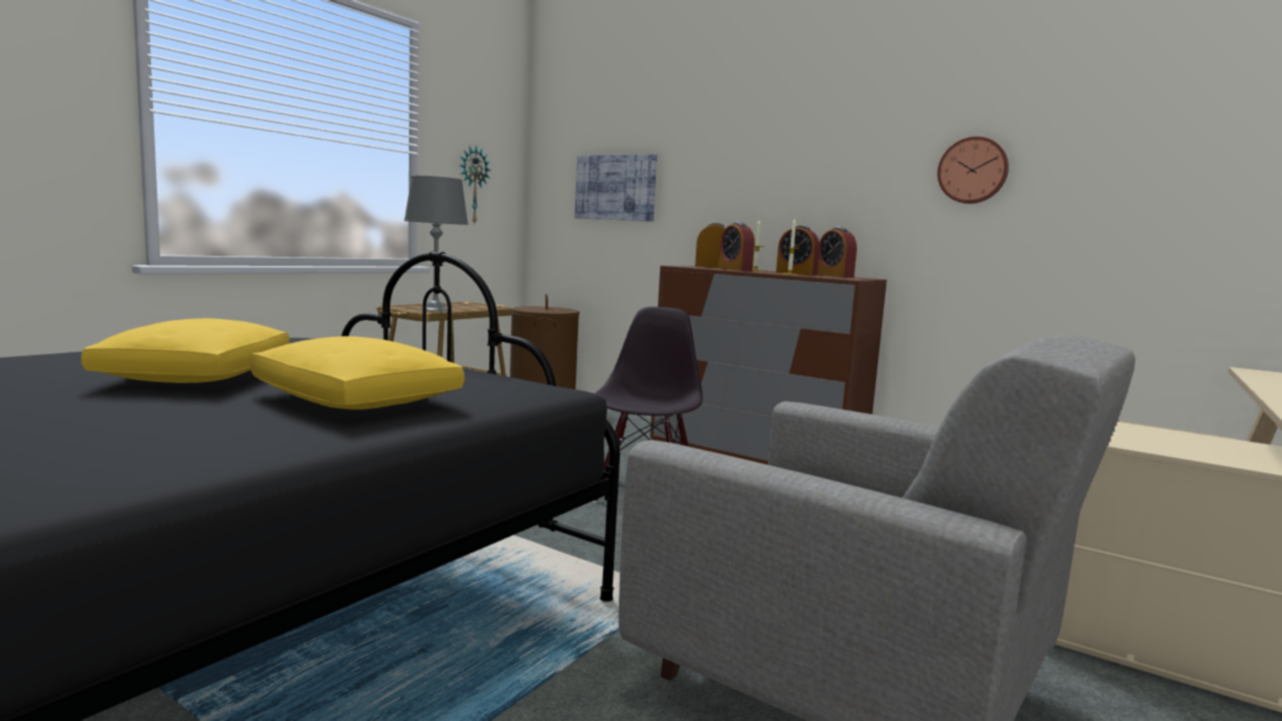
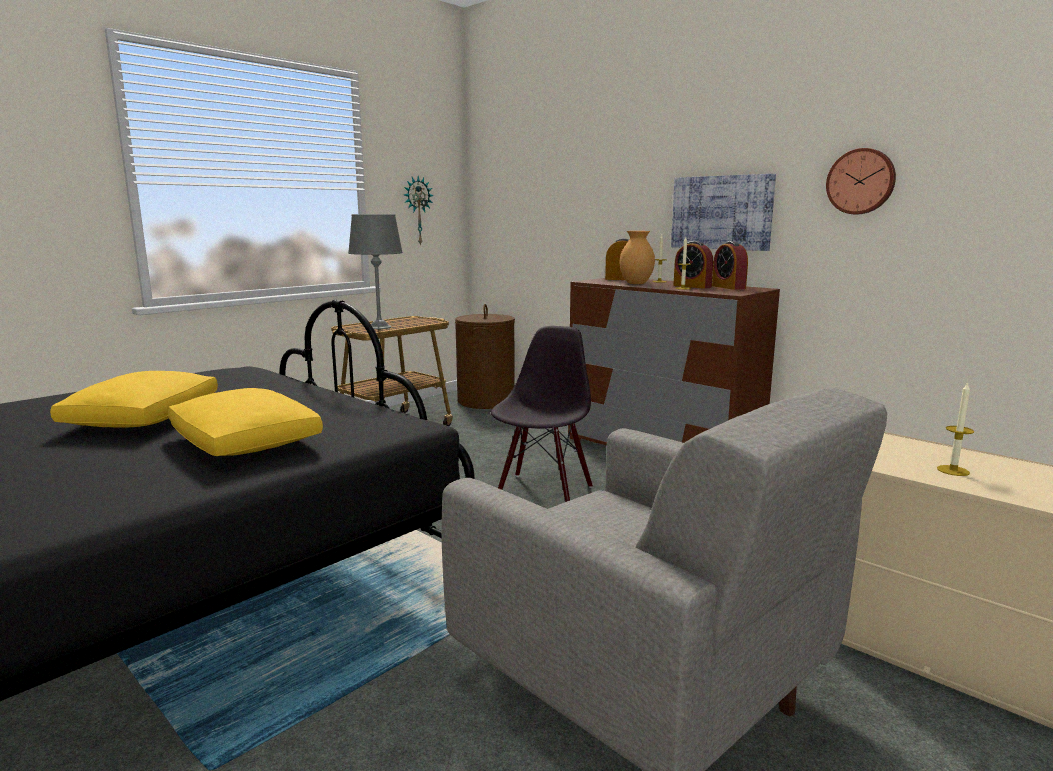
camera: 10 degrees right, 5 degrees up
(615, 187) = (541, 205): picture -> picture (721, 212)
(735, 269) = (636, 283): alarm clock -> brown vase
(1147, 440) = (953, 470): none -> candle

